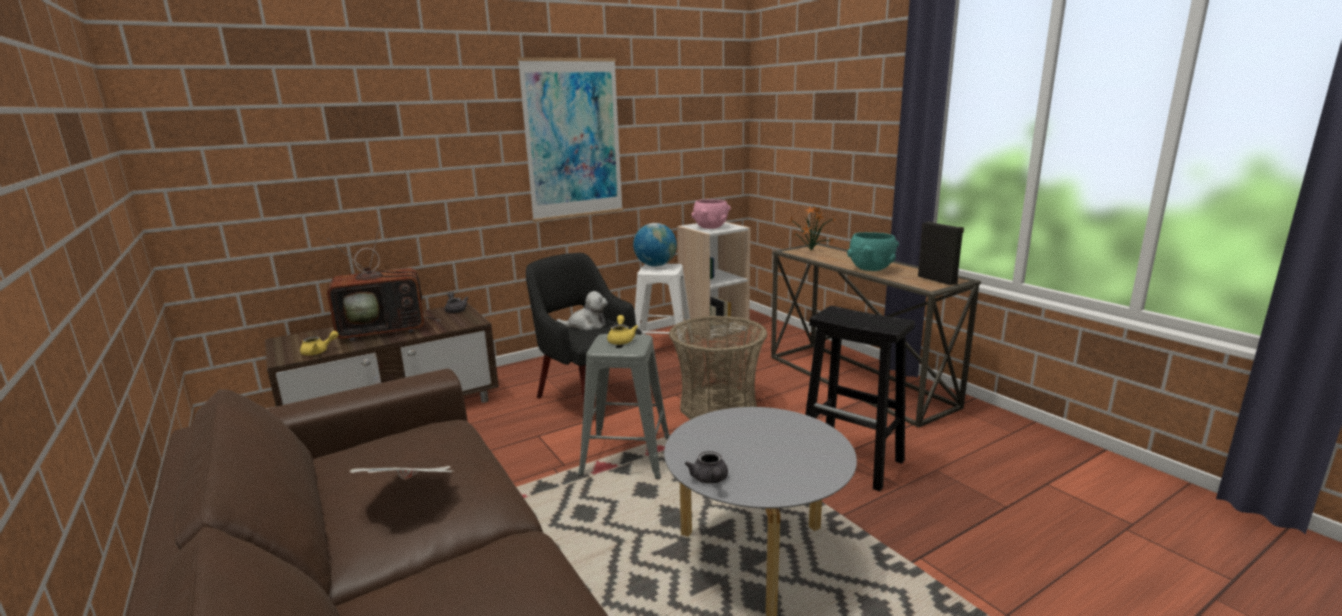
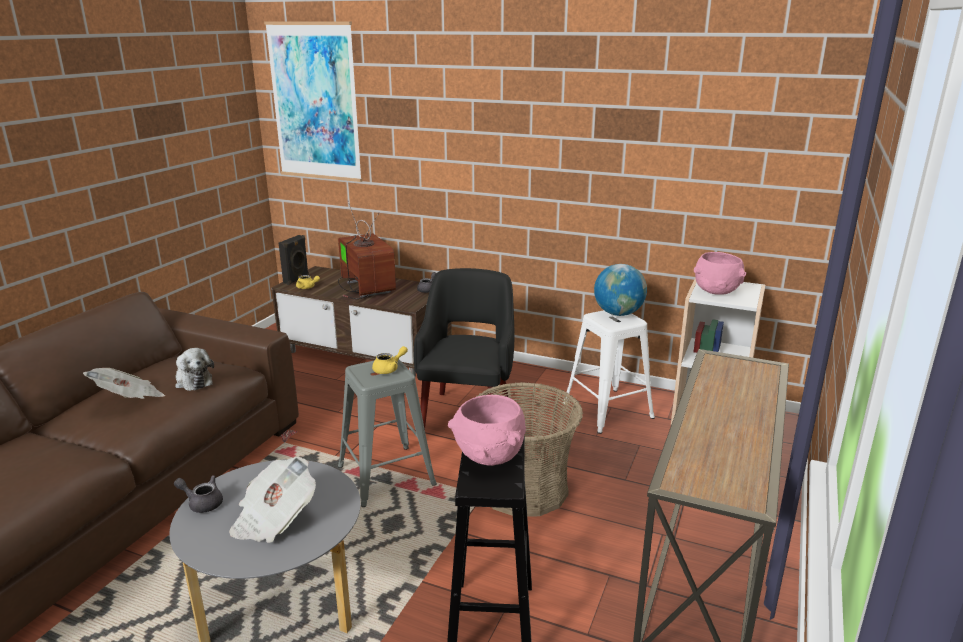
camera: 55 degrees right, 5 degrees up
(386, 329) = (364, 287): television -> television turned 150 degrees counterclockwise
(573, 139) = (575, 150): picture -> picture (315, 102)
(586, 325) = (464, 346): plush toy -> plush toy (193, 381)
(710, 479) = (202, 503): grey teapot -> grey teapot turned 60 degrees clockwise
(775, 448) = (274, 519): none -> newspaper
(809, 250) = (740, 368): potted plant -> none
(852, 318) = (489, 456): none -> pink bowl
(871, 269) = (706, 425): turquoise bowl -> none
(938, 280) = (723, 484): black speaker -> black speaker (297, 279)

